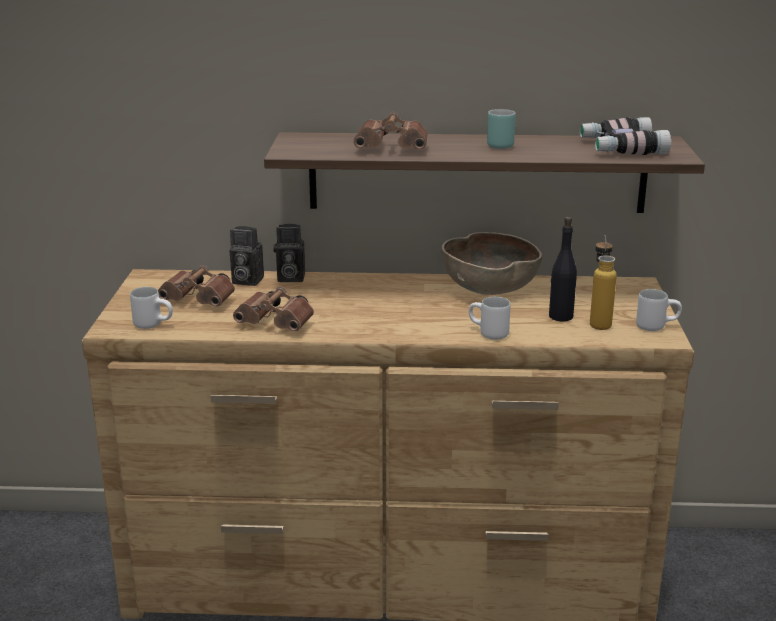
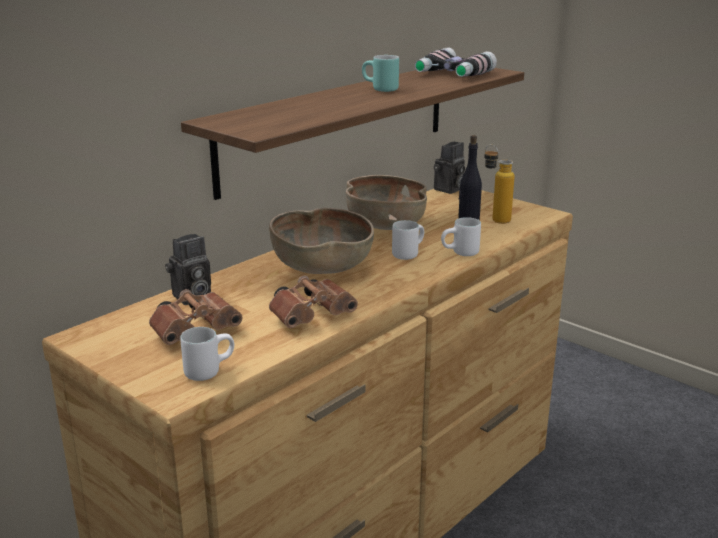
camera: 50 degrees left, 0 degrees up
(289, 278) = (223, 279): camera -> camera (449, 190)
(364, 298) = (322, 268): none -> brown bowl
(394, 149) = (328, 109): brown binoculars -> none
(656, 326) = (525, 208): white mug -> white mug (407, 253)

